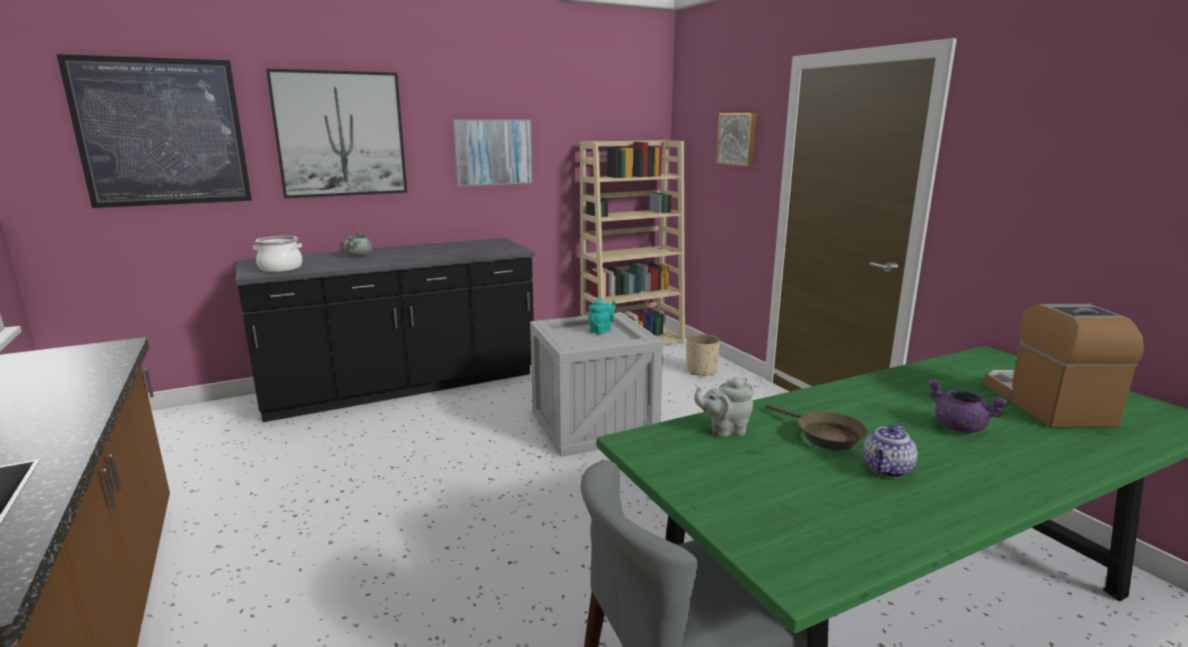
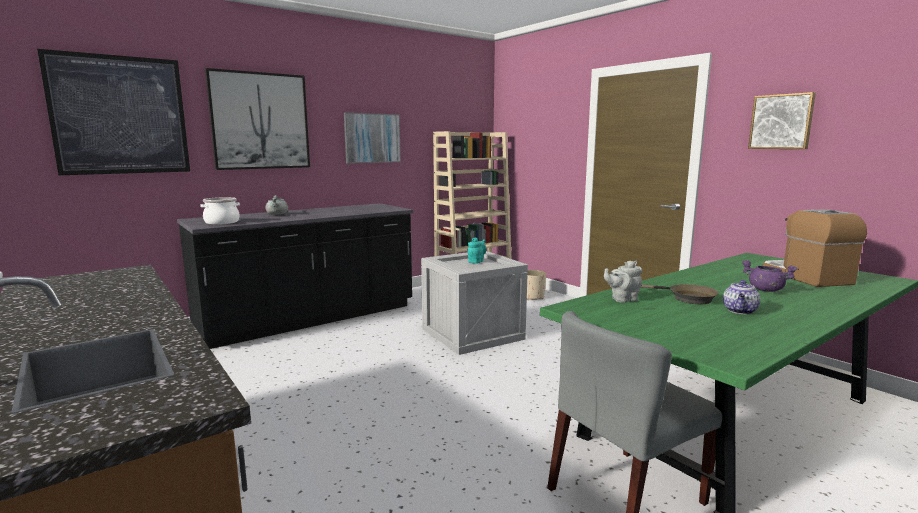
camera: 10 degrees left, 5 degrees down
(738, 139) = (550, 128): picture -> picture (781, 122)

